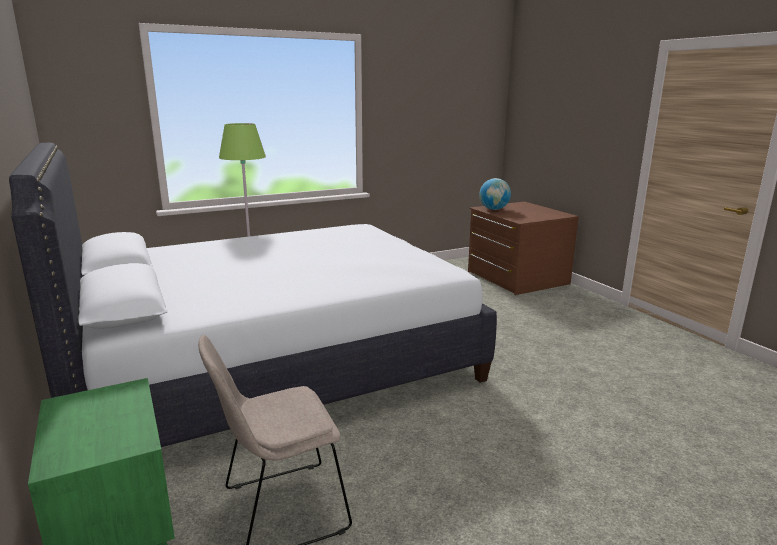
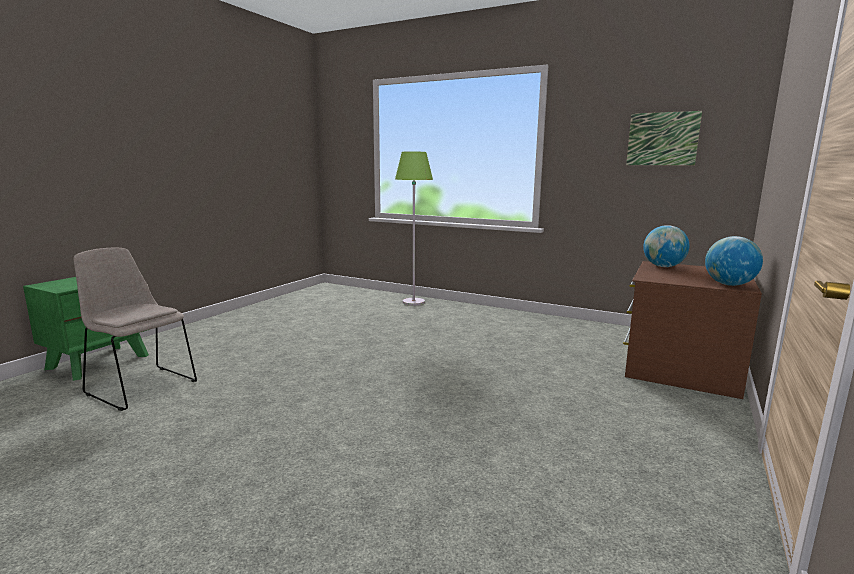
camera: 55 degrees right, 5 degrees down
(275, 365) = (321, 335): white bed -> none
(450, 107) = (662, 139): none -> picture
(555, 214) = (729, 285): none -> globe

